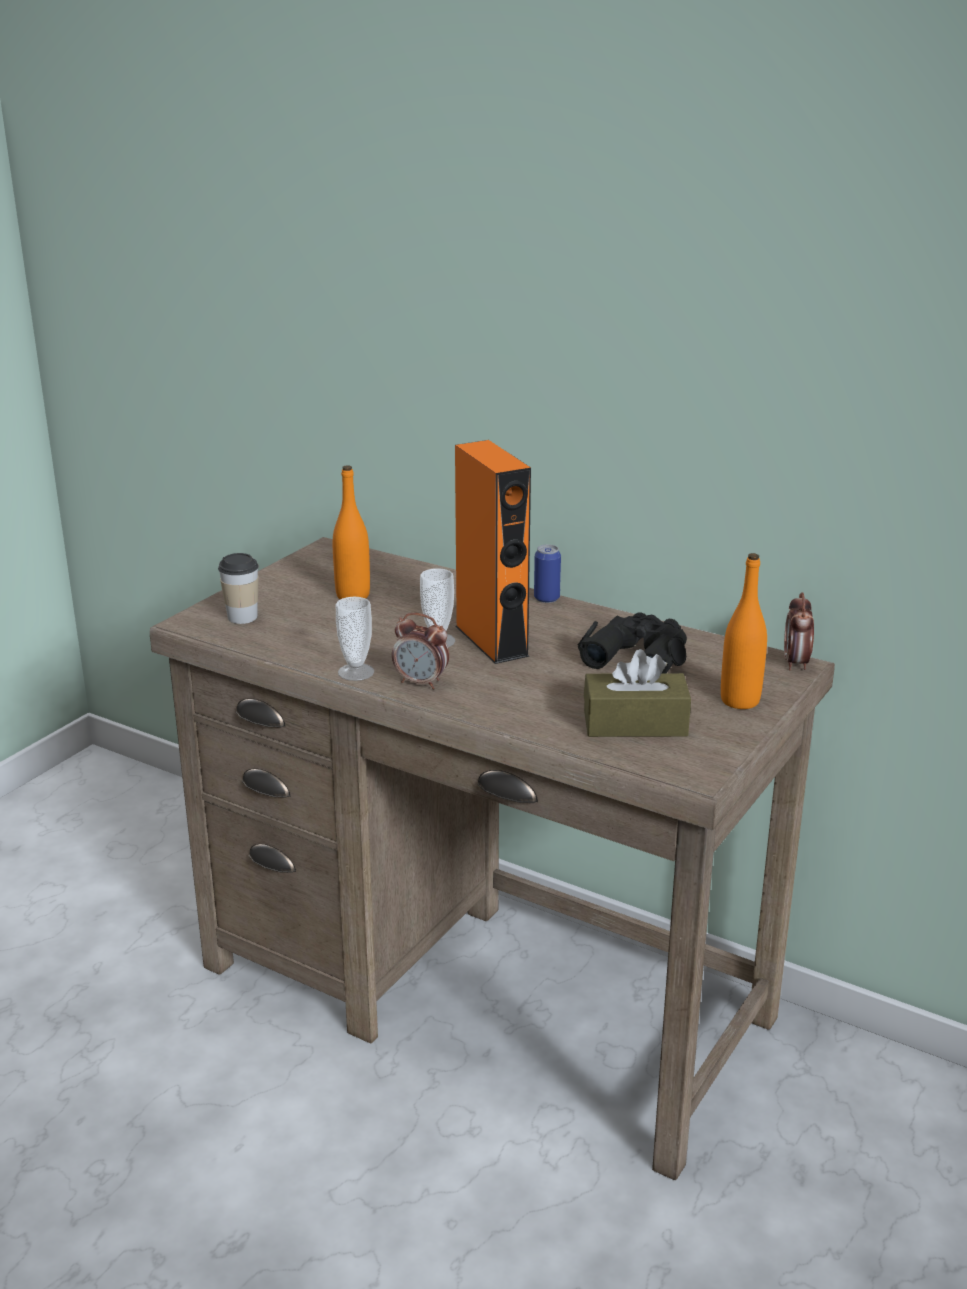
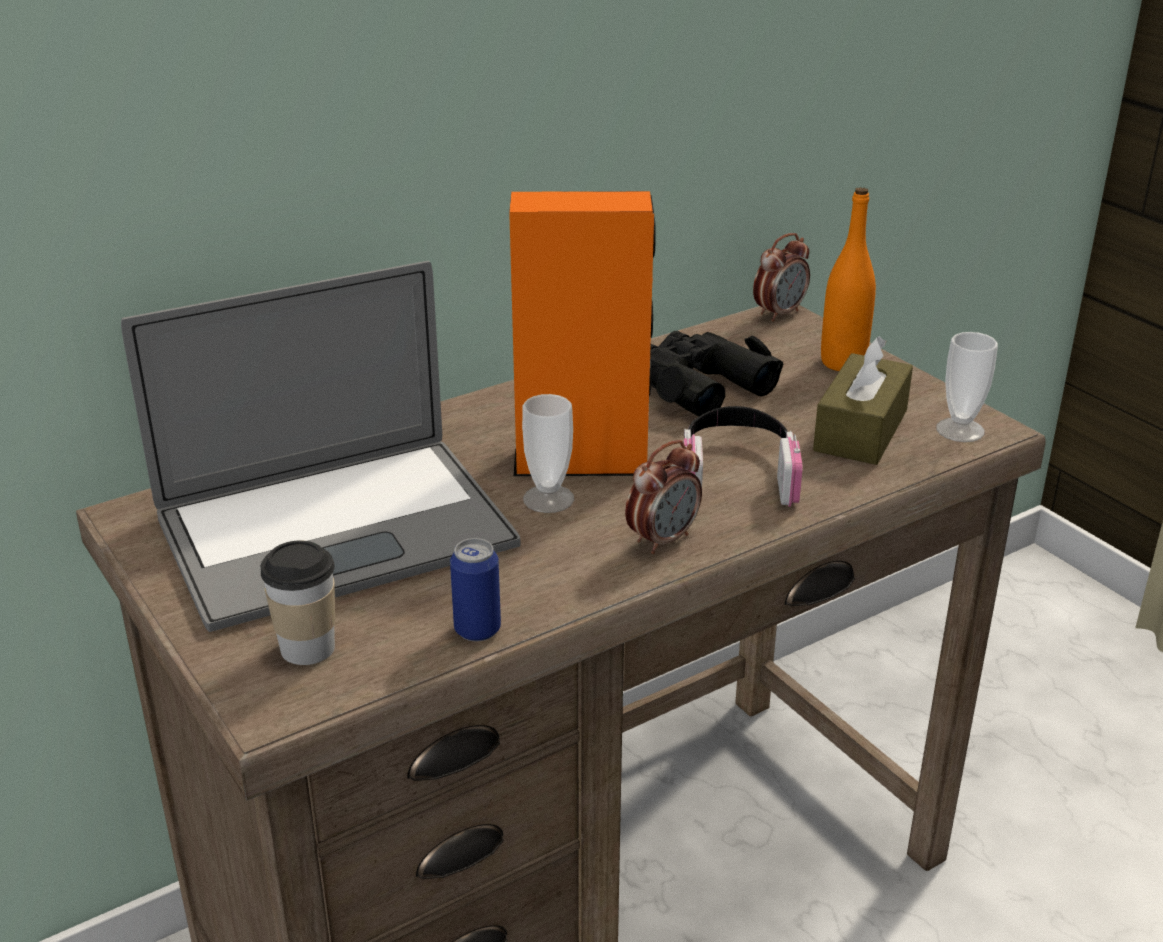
camera: 65 degrees left, 5 degrees up
(353, 596) = (335, 531): orange bottle -> laptop
(356, 672) = (591, 583): cup -> cup (960, 430)
(527, 690) = (737, 472): none -> headphones
(546, 598) = (493, 396): can -> can (477, 629)
(796, 663) = (779, 313): alarm clock -> alarm clock turned 75 degrees counterclockwise

